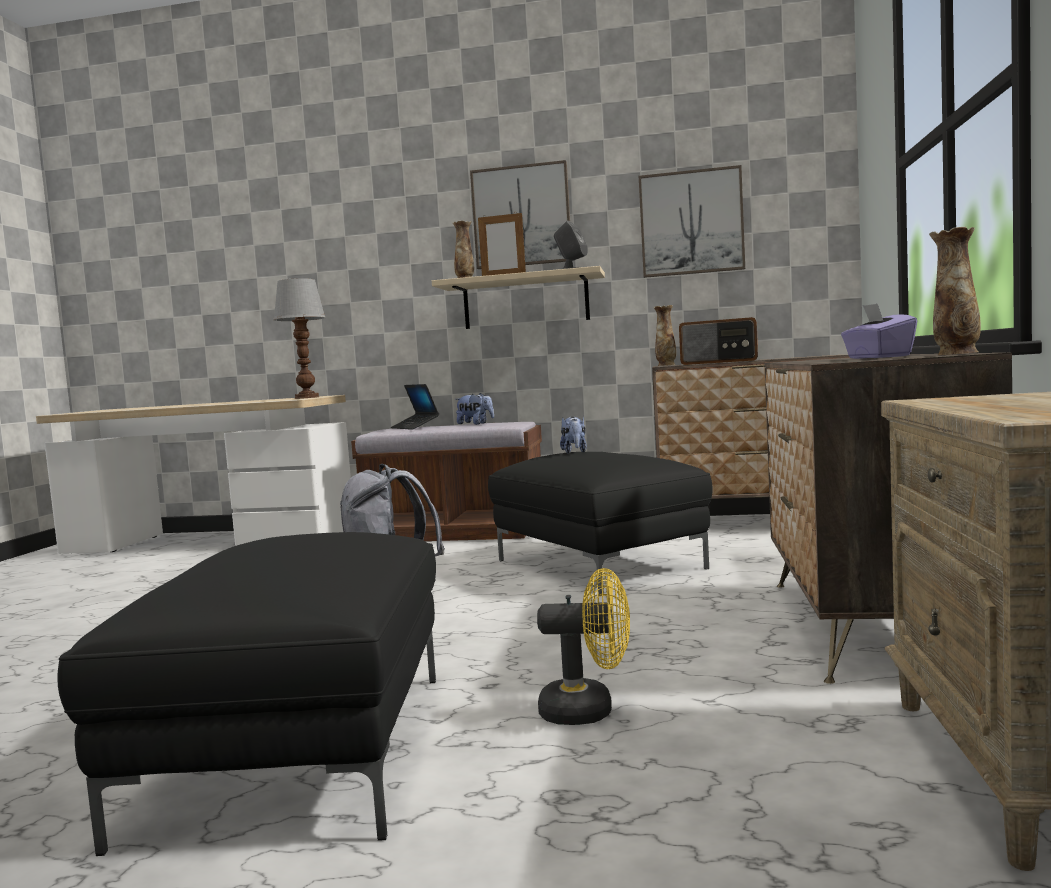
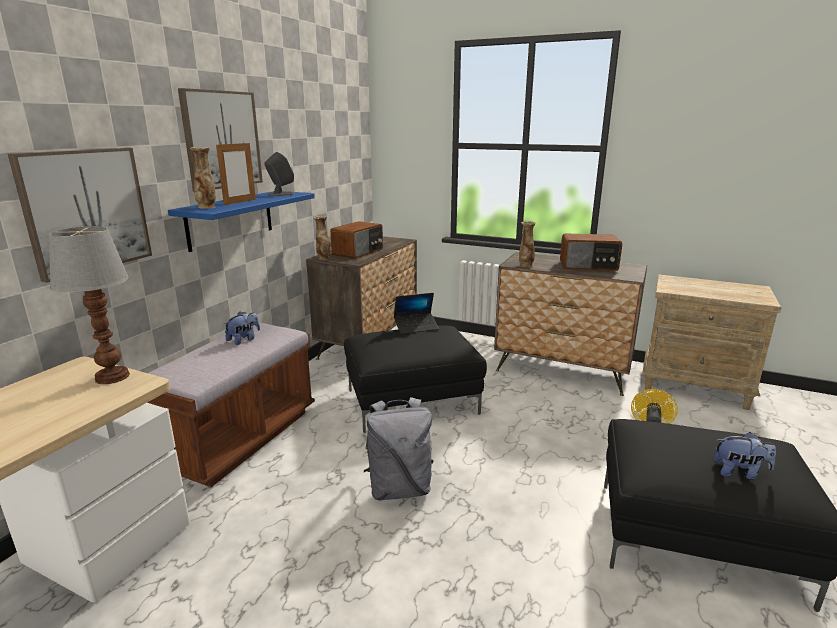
camera: 75 degrees left, 15 degrees up
(415, 427) = (206, 362): laptop -> laptop (416, 327)
(525, 301) = (230, 219): beige shelf -> blue shelf
(575, 452) = (384, 338): plush toy -> plush toy (739, 472)
(691, 223) = (315, 153): picture -> picture (86, 210)
(877, 357) = (588, 266): purple tissue box -> radio
(956, 354) = (632, 266): vase -> vase (525, 266)

